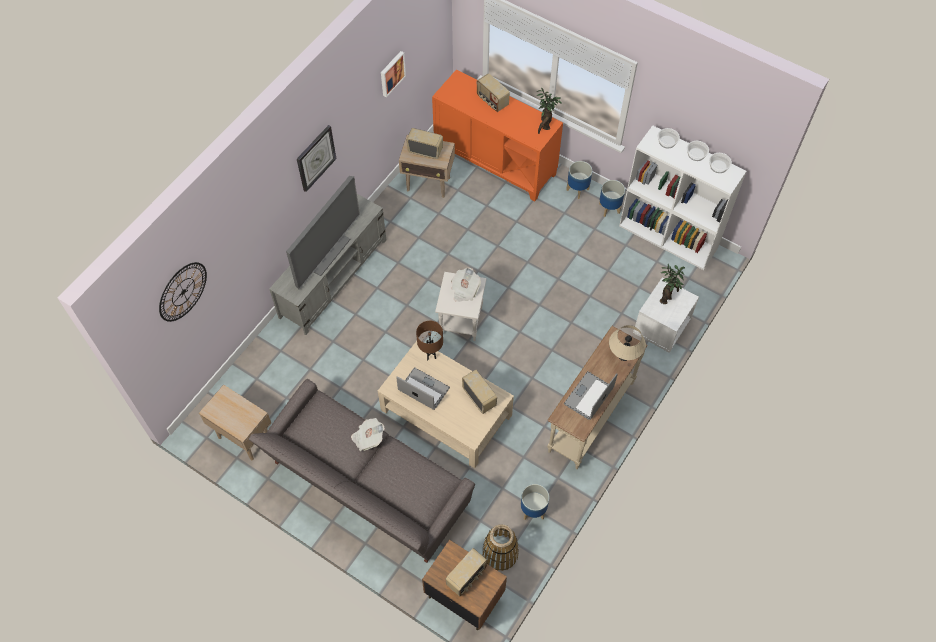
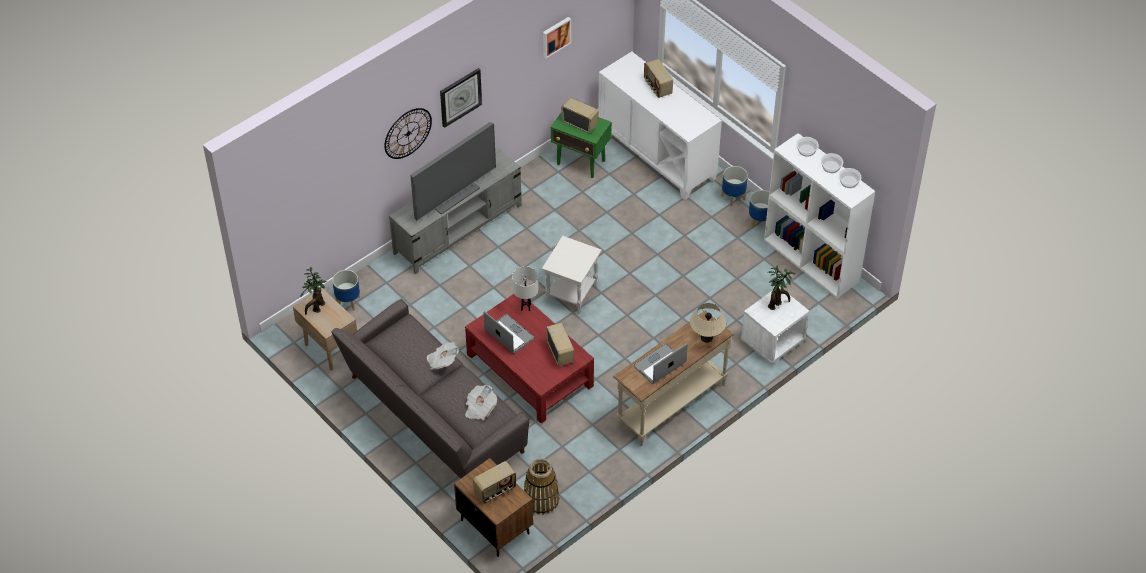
camera: 15 degrees right, 10 degrees down
(183, 291) = (306, 182): wall clock -> wall clock (408, 133)
(429, 184) = (581, 163): beige side table -> green side table
(431, 355) = (526, 307): brown table lamp -> white table lamp
(445, 412) = (529, 370): beige coffee table -> red coffee table
(464, 290) = (576, 255): newspaper -> newspaper (480, 408)
(495, 161) = (657, 154): orange cabinet -> white cabinet
(533, 510) = (585, 471): planter -> planter (348, 302)
(545, 126) = (702, 120): potted plant -> potted plant (316, 308)

